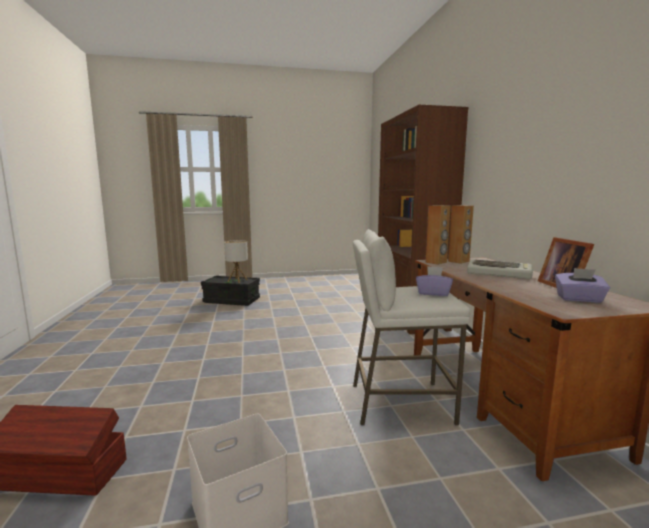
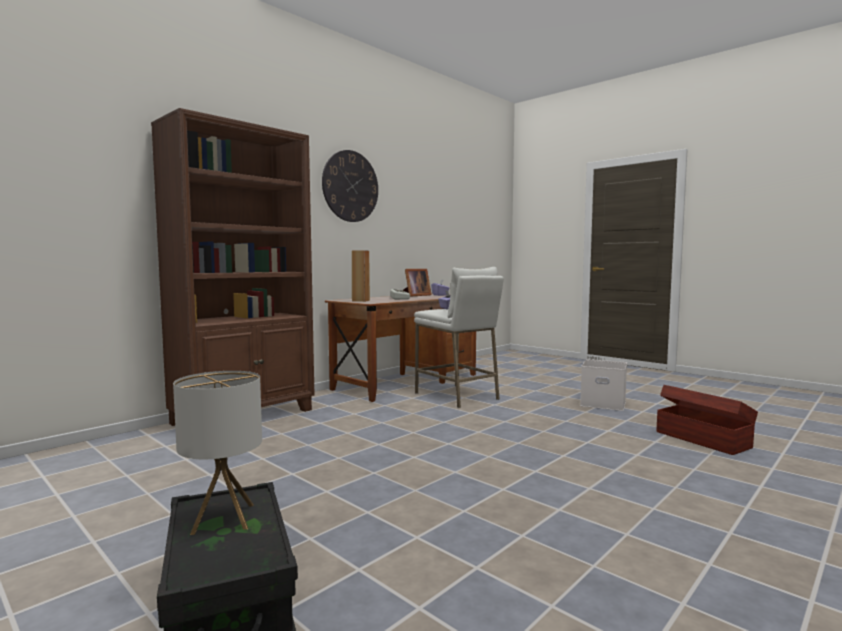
camera: 125 degrees left, 5 degrees down
(436, 262) = (375, 302): brown speaker -> none
(533, 118) = (350, 186): none -> wall clock

